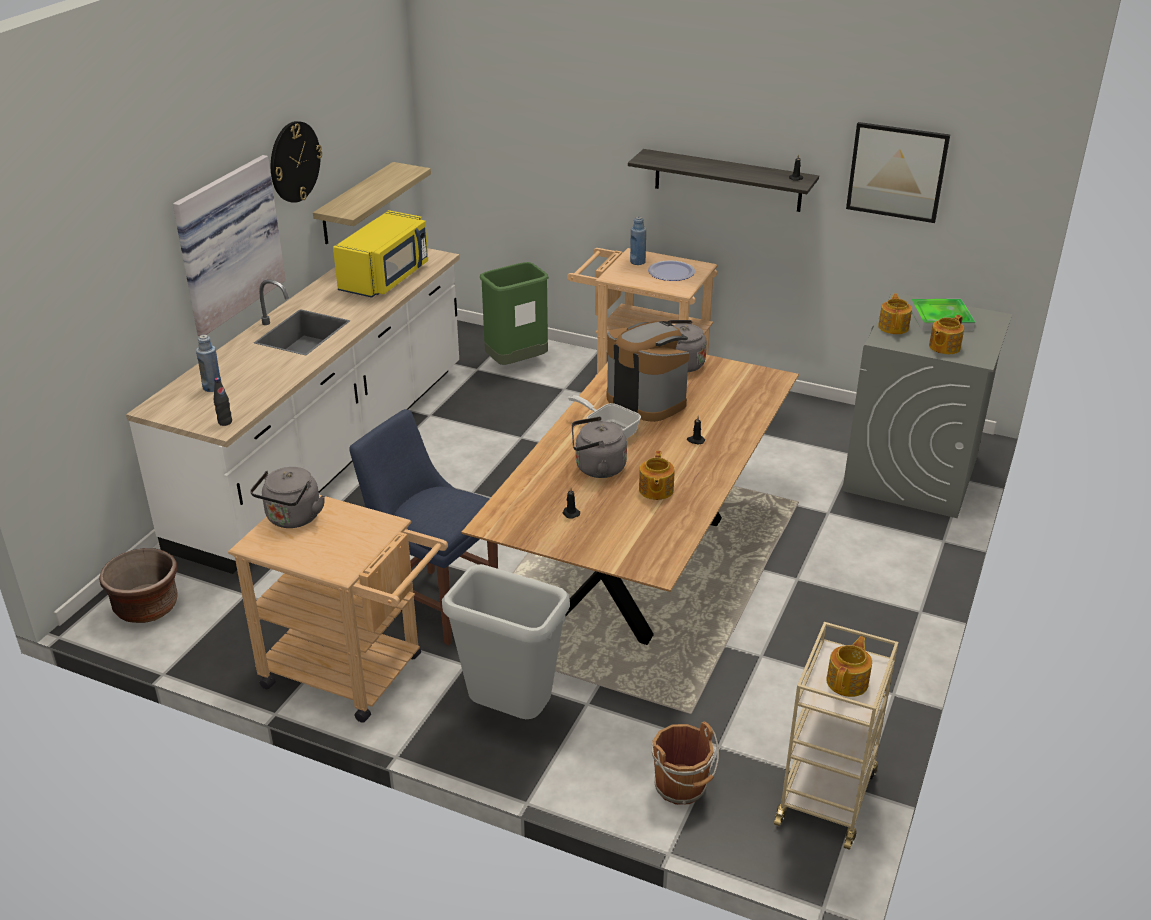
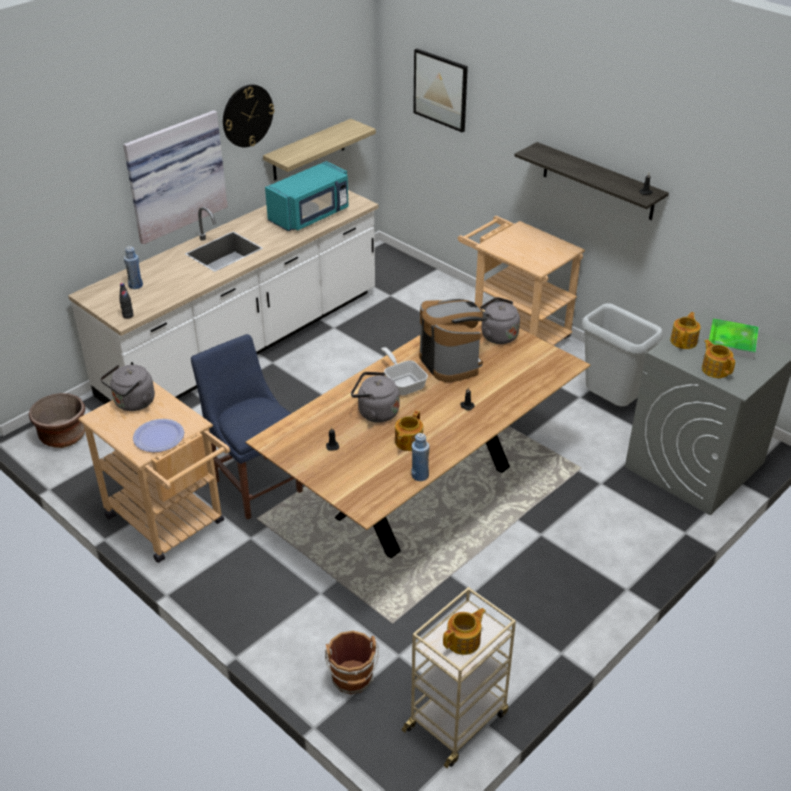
camera: 20 degrees right, 5 degrees up
(386, 278) = (311, 215): yellow microwave -> turquoise microwave
(509, 714) = (260, 585): grey trash can -> grey trash can (608, 404)
(516, 364) = (423, 297): green trash can -> none
(637, 262) = (519, 235): blue bottle -> blue bottle (420, 475)
(671, 272) = (540, 250): plate -> plate (158, 437)
(897, 172) = (731, 203): picture -> picture (440, 90)
(943, 347) = (715, 369): teapot -> teapot turned 90 degrees clockwise

